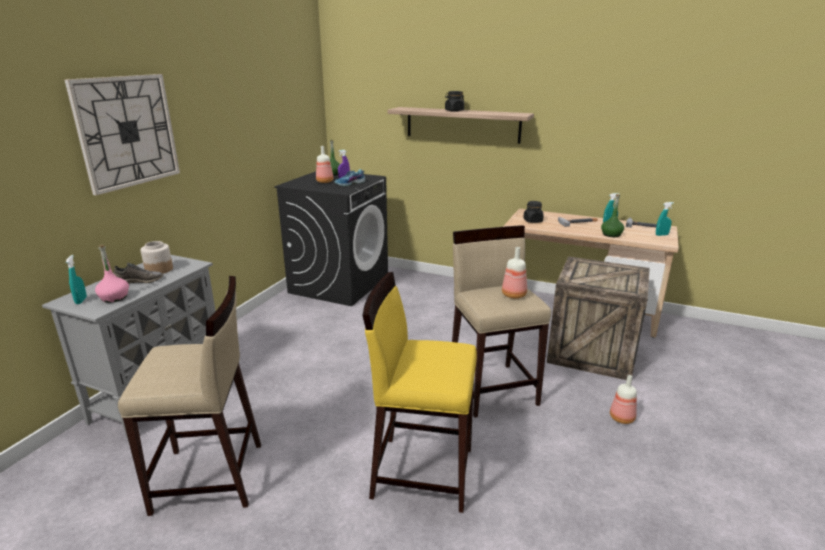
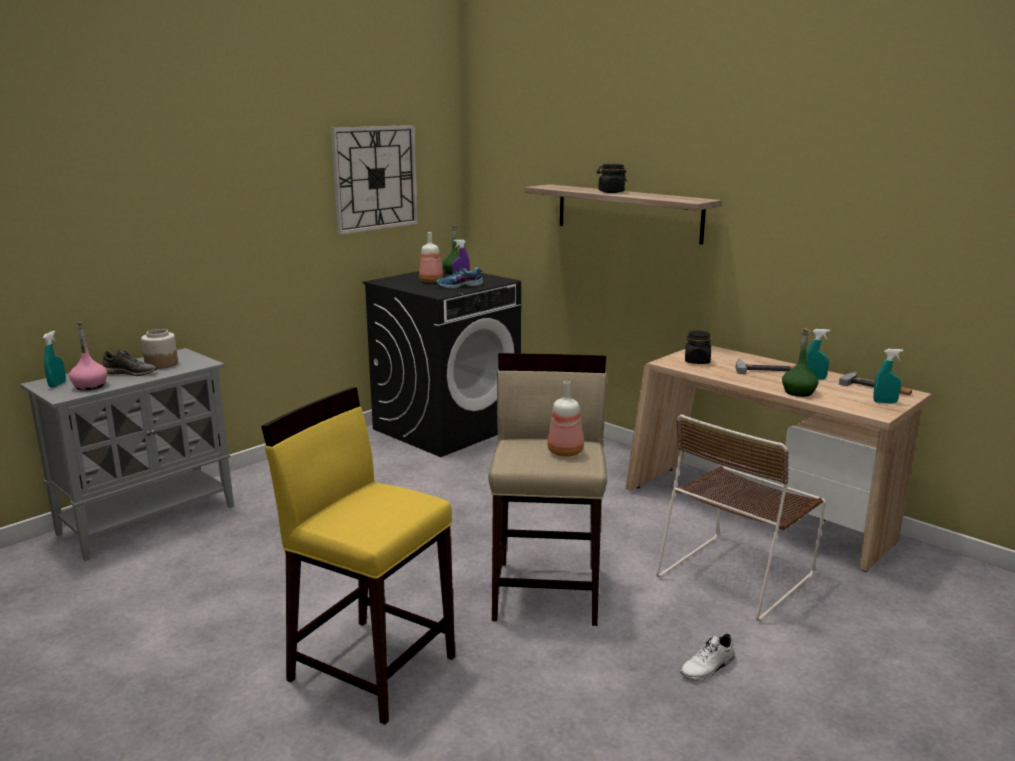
camera: 20 degrees right, 5 degrees down
(127, 131) = (152, 198): wall clock -> wall clock (375, 178)
(210, 478) = (135, 616): beige stool -> none
(591, 353) = (737, 574): crate -> brown chair
(622, 418) = (708, 668): bottle -> white shoe

